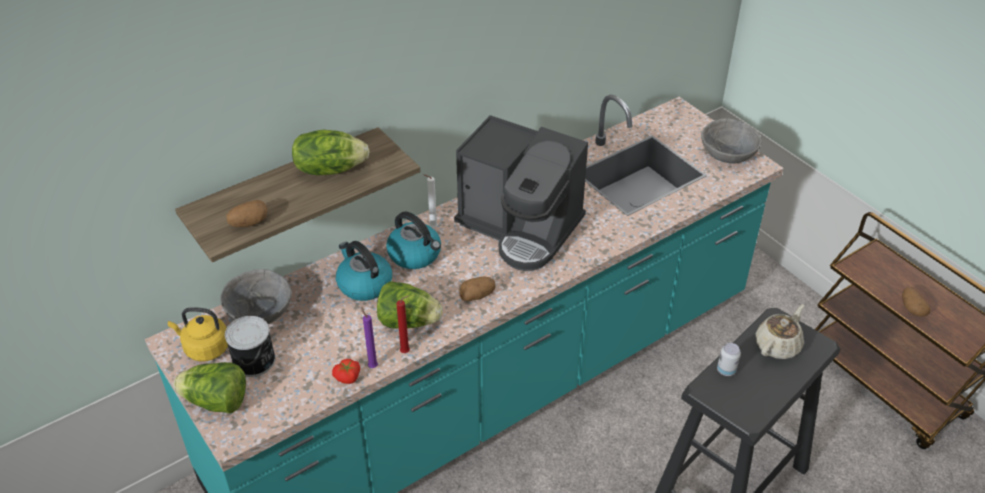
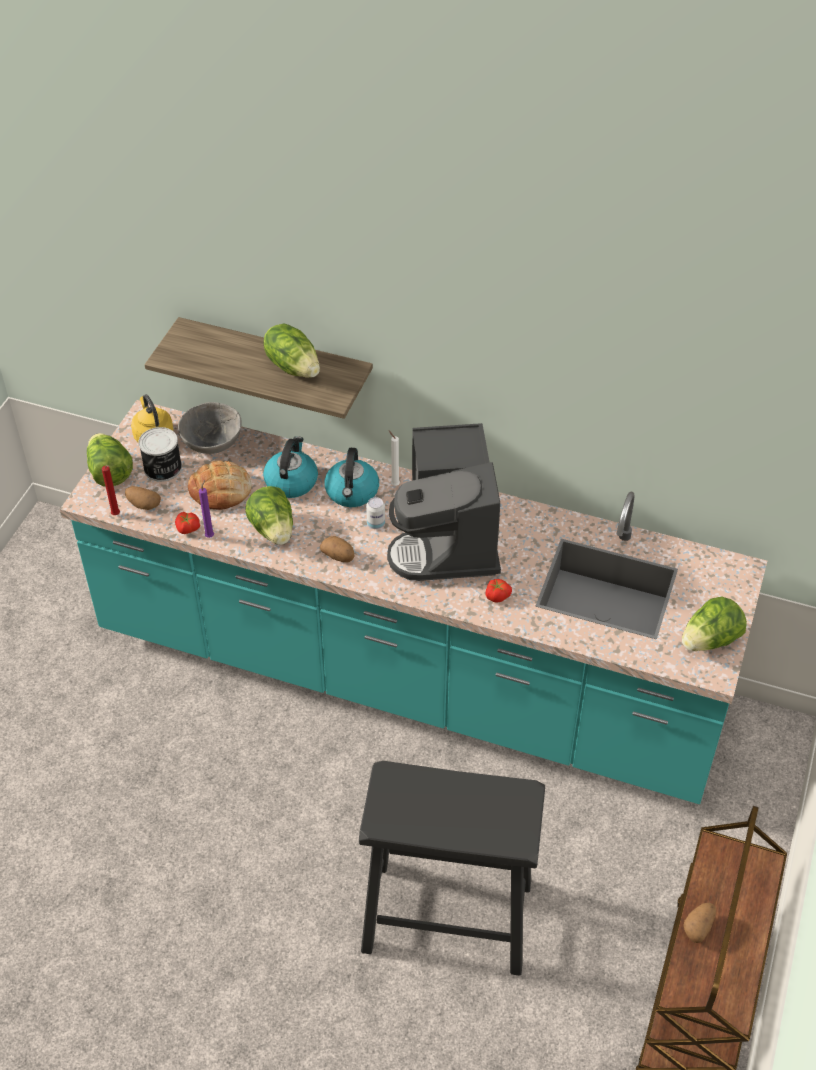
camera: 55 degrees right, 5 degrees up
(249, 223) = (195, 361): potato -> potato (143, 504)
(325, 333) = (221, 489): none -> bread
(406, 352) = (240, 547): red candle -> red candle (116, 515)
(599, 229) = (497, 595): none -> tomato
(726, 370) = (425, 781): can -> can (376, 524)
(728, 153) = (710, 641): grey bowl -> lettuce
(778, 345) = (491, 808): beige teapot -> none

